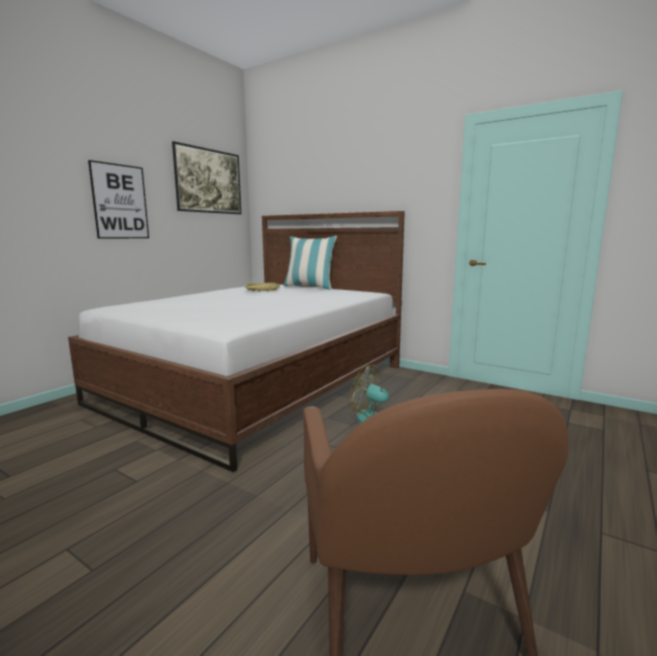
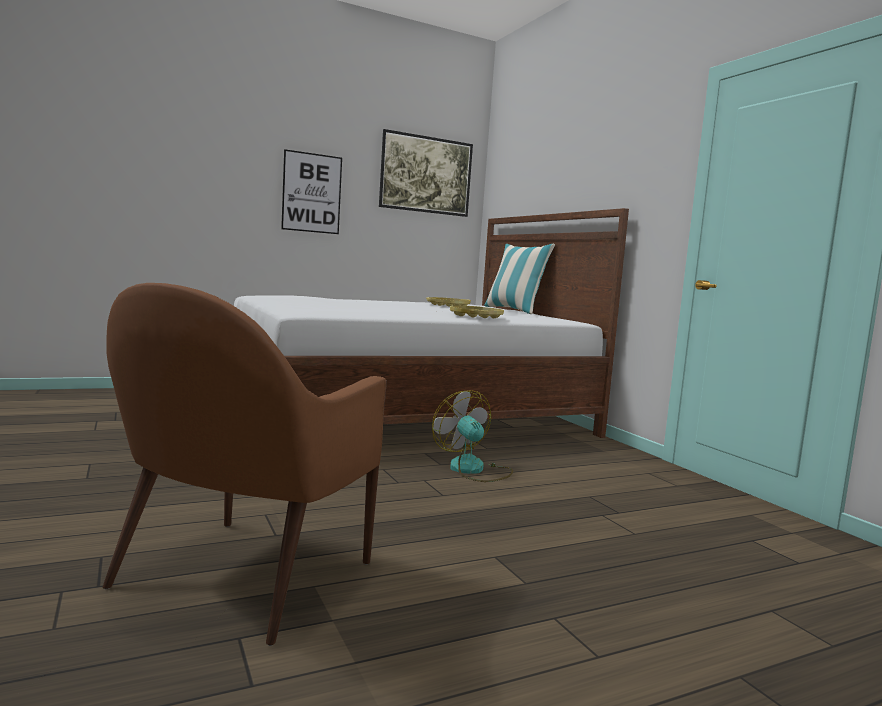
camera: 30 degrees right, 5 degrees down
(326, 301) = (476, 316): none -> yellow tray

